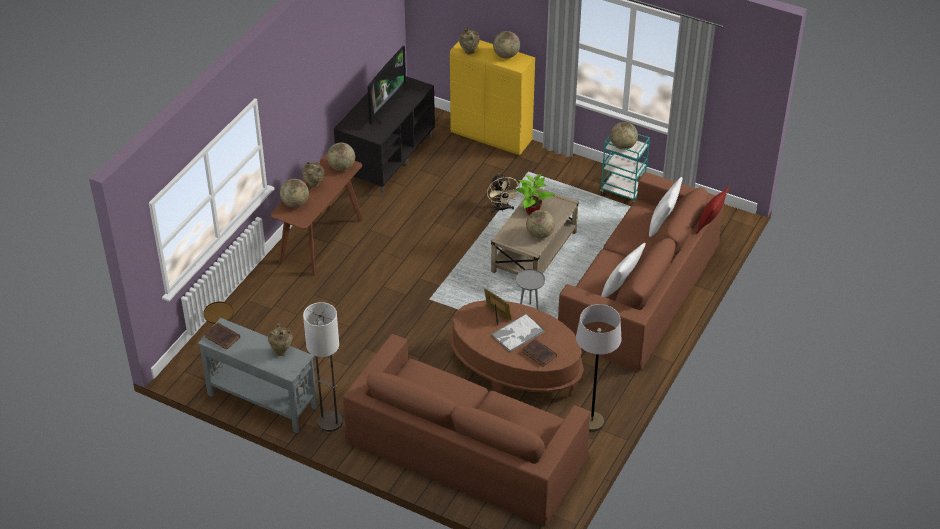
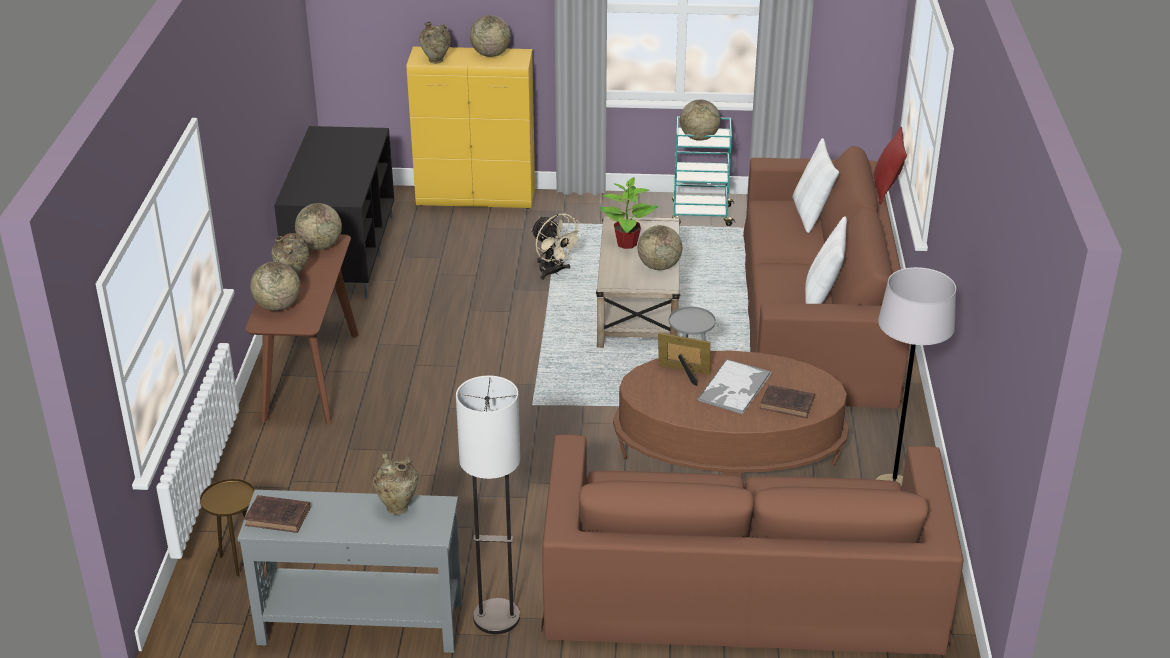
camera: 25 degrees left, 10 degrees down
(385, 108) = (336, 166): television -> none

